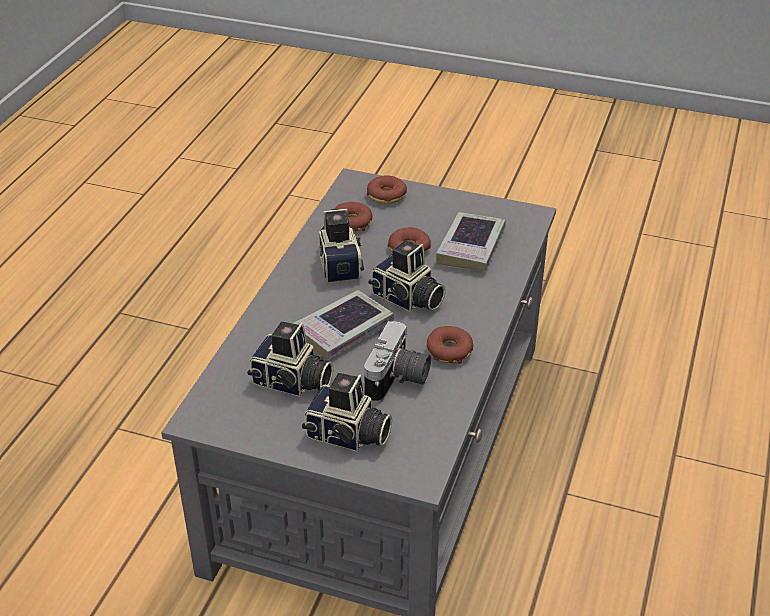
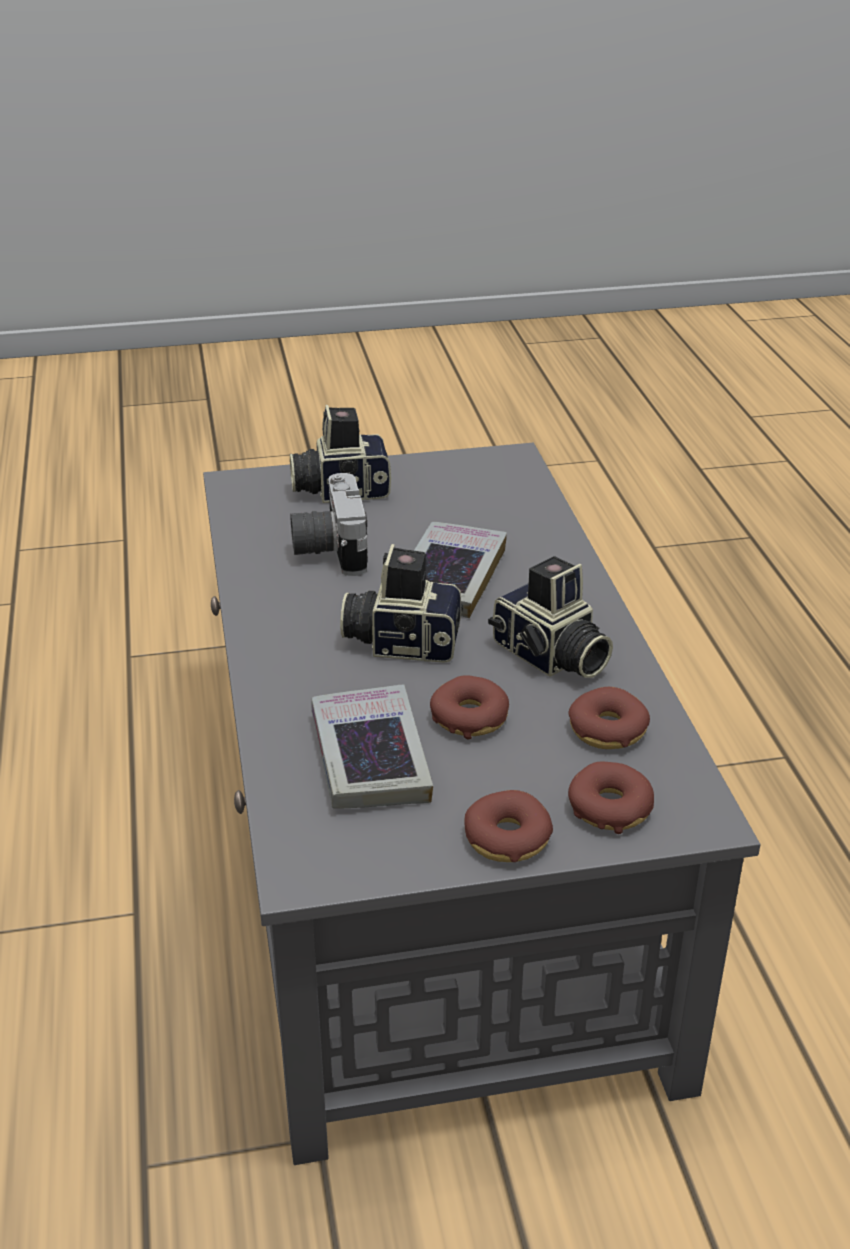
camera: 150 degrees right, 5 degrees down
(292, 383) = (451, 511): camera -> none
(449, 351) = (290, 598): donut -> donut (507, 838)

